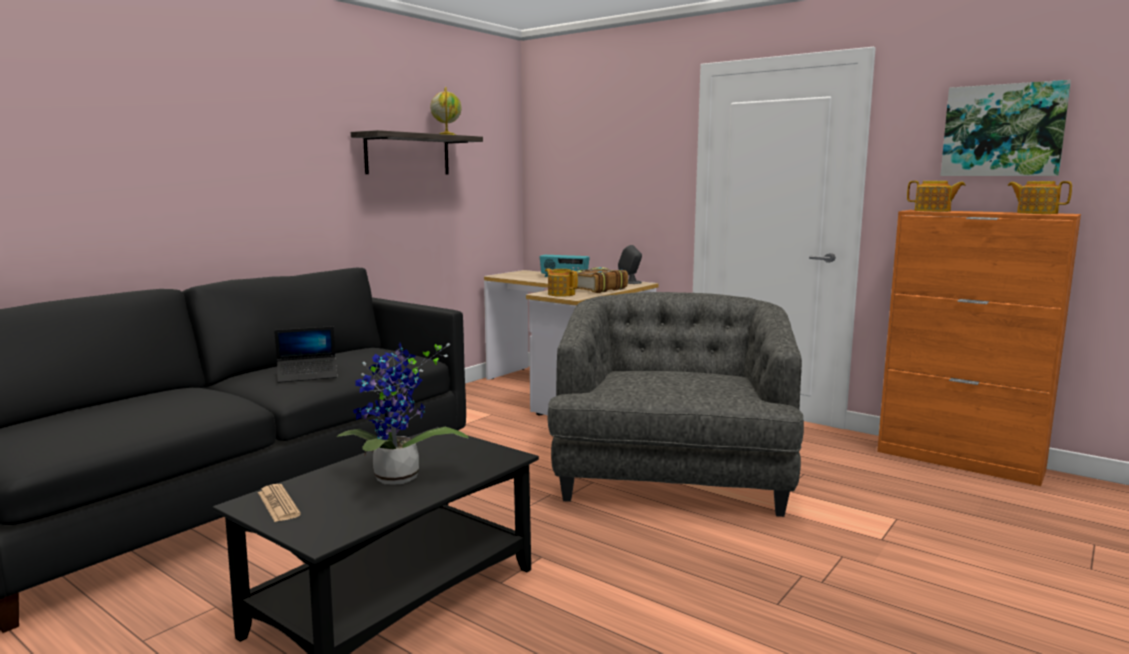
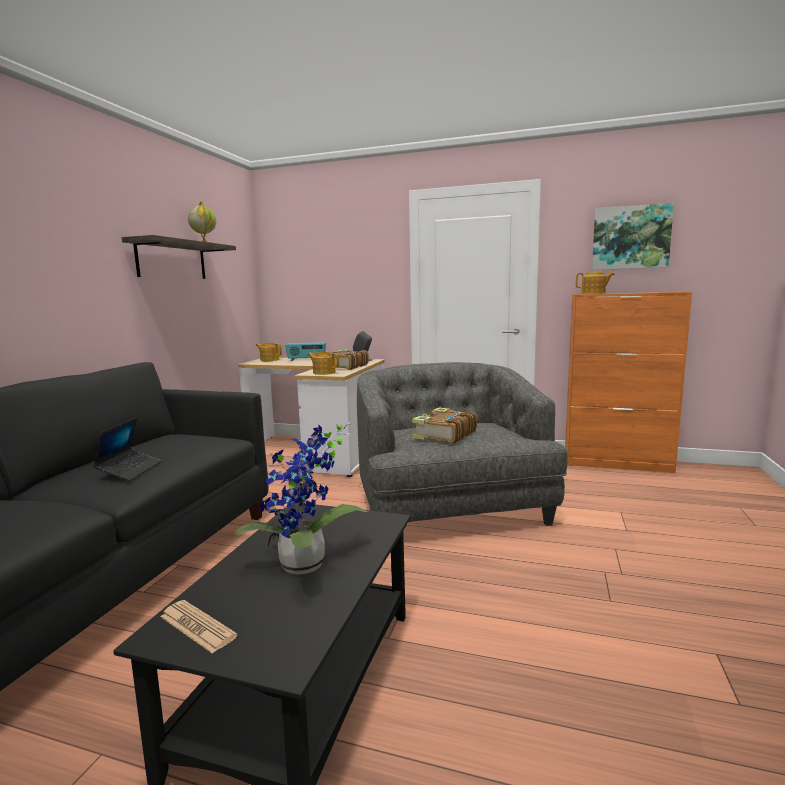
camera: 20 degrees left, 0 degrees up
(307, 375) = (130, 470): laptop -> laptop turned 45 degrees counterclockwise
(655, 382) = (444, 435): none -> book
(1036, 213) = (660, 292): teapot -> teapot (269, 360)

